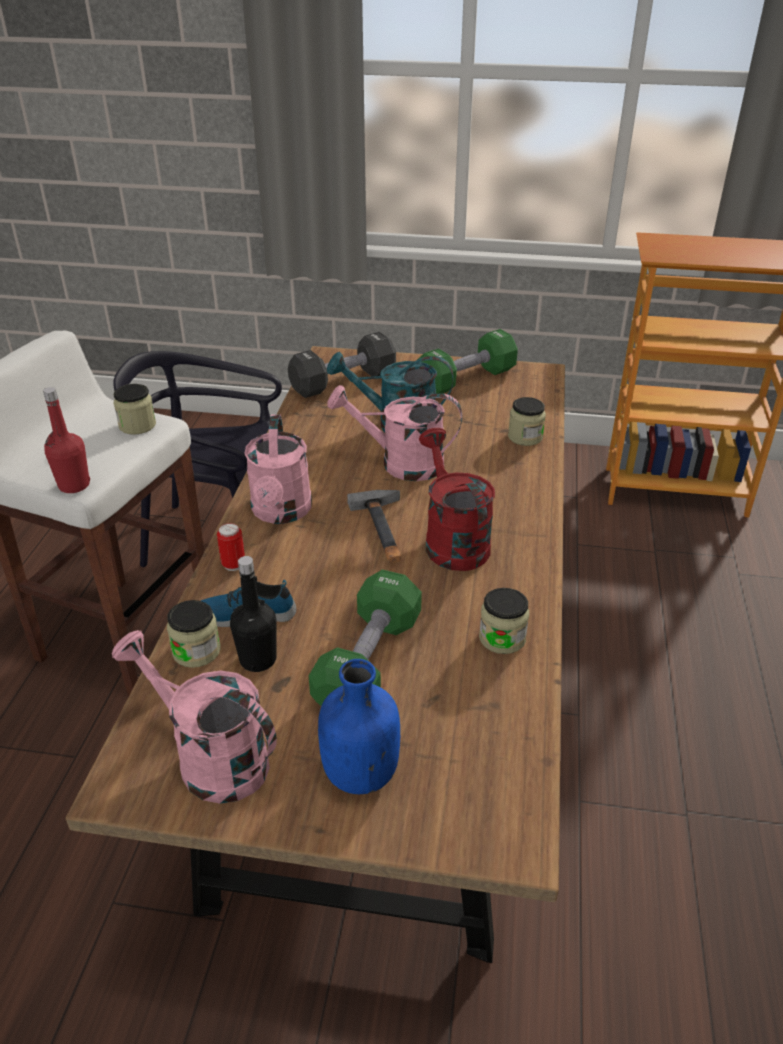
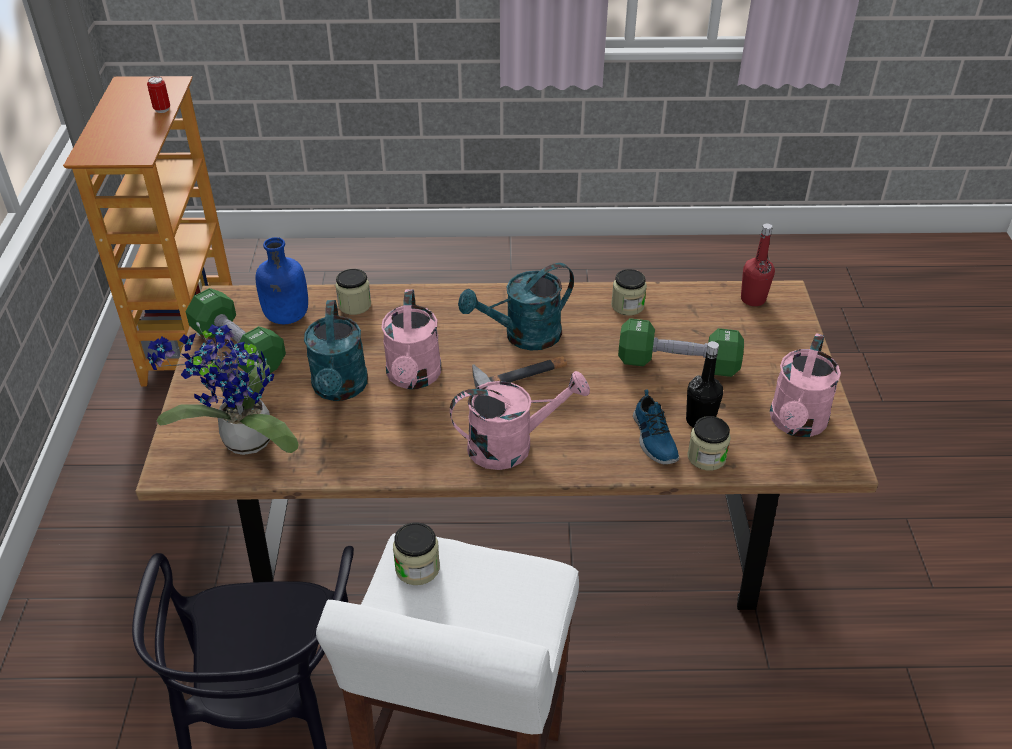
camera: 100 degrees left, 5 degrees up
(74, 485) = (551, 583): red bottle -> red bottle (753, 299)
(233, 565) = (596, 460): can -> can (162, 109)
(343, 382) = (243, 444): black dumbbell -> potted plant
(359, 772) = (771, 356): blue bottle -> blue bottle (286, 317)
(452, 540) = (523, 336): red watering can -> turquoise watering can

